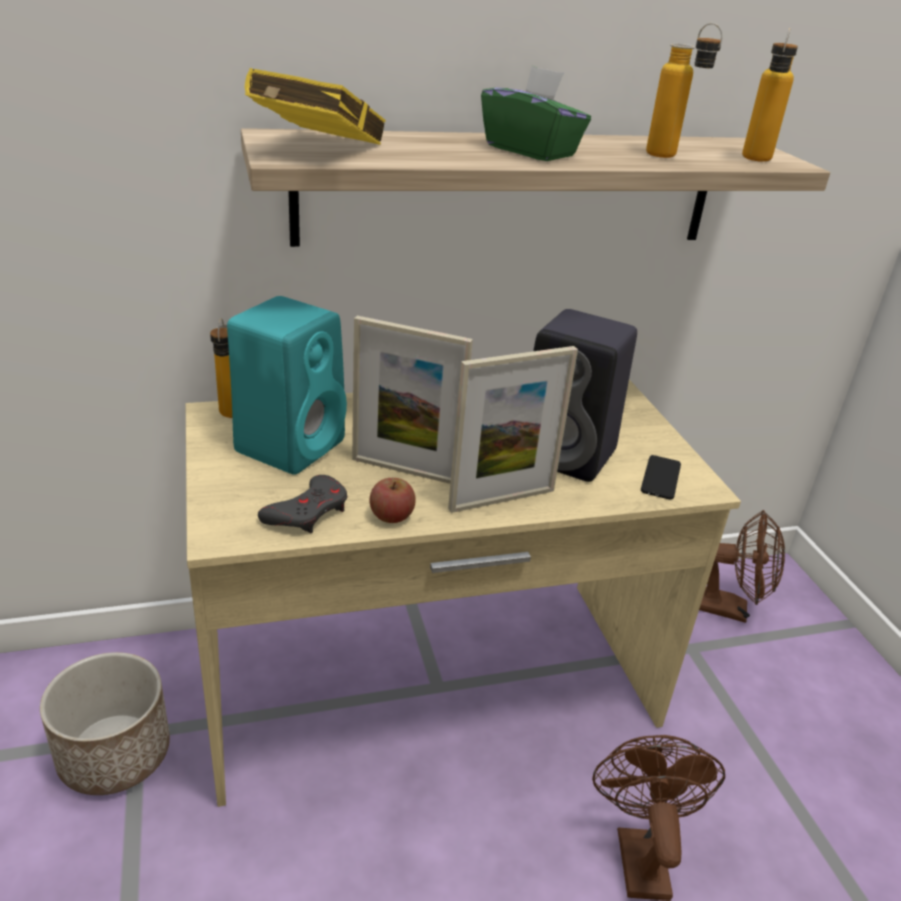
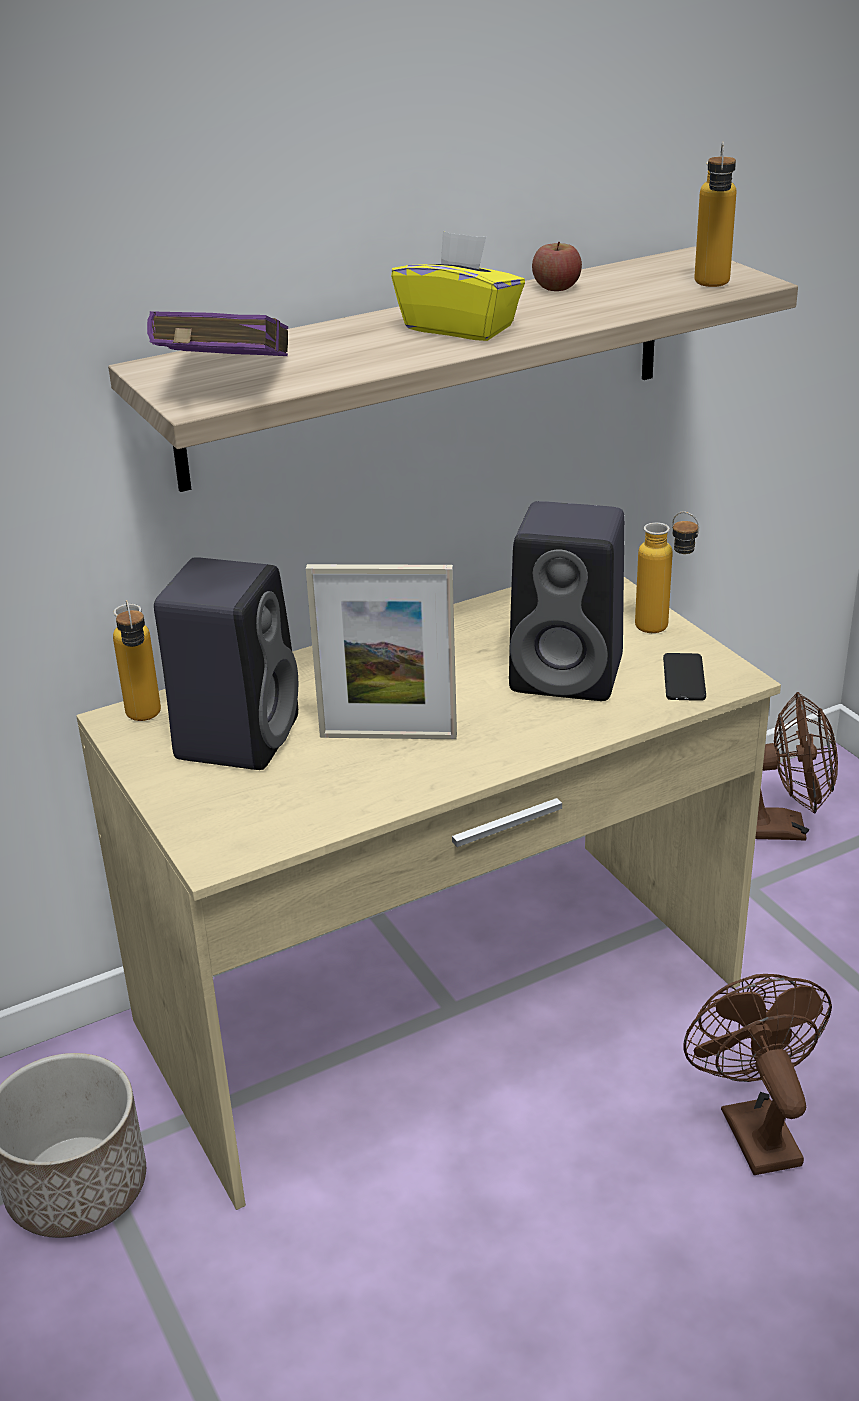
camera: 10 degrees left, 0 degrees up
(291, 444) = (238, 736): turquoise speaker -> black speaker
(308, 511) = (300, 808): grey game controller -> none
(314, 150) = (222, 382): yellow book -> purple book
(391, 516) = (398, 790): apple -> apple (556, 287)
(502, 499) = (515, 743): picture frame -> none
(531, 151) = (460, 327): green tissue box -> yellow tissue box
(671, 157) = (618, 303): bottle -> bottle (663, 630)

